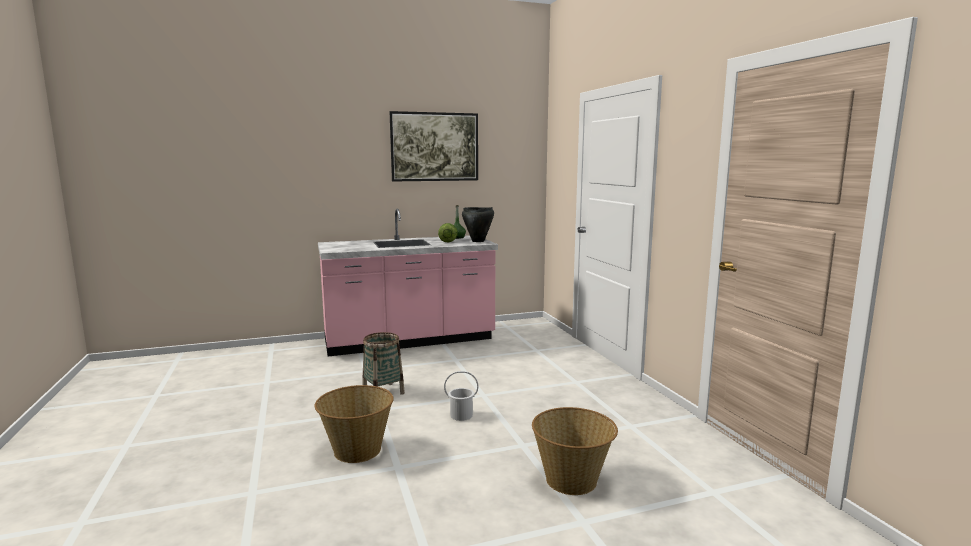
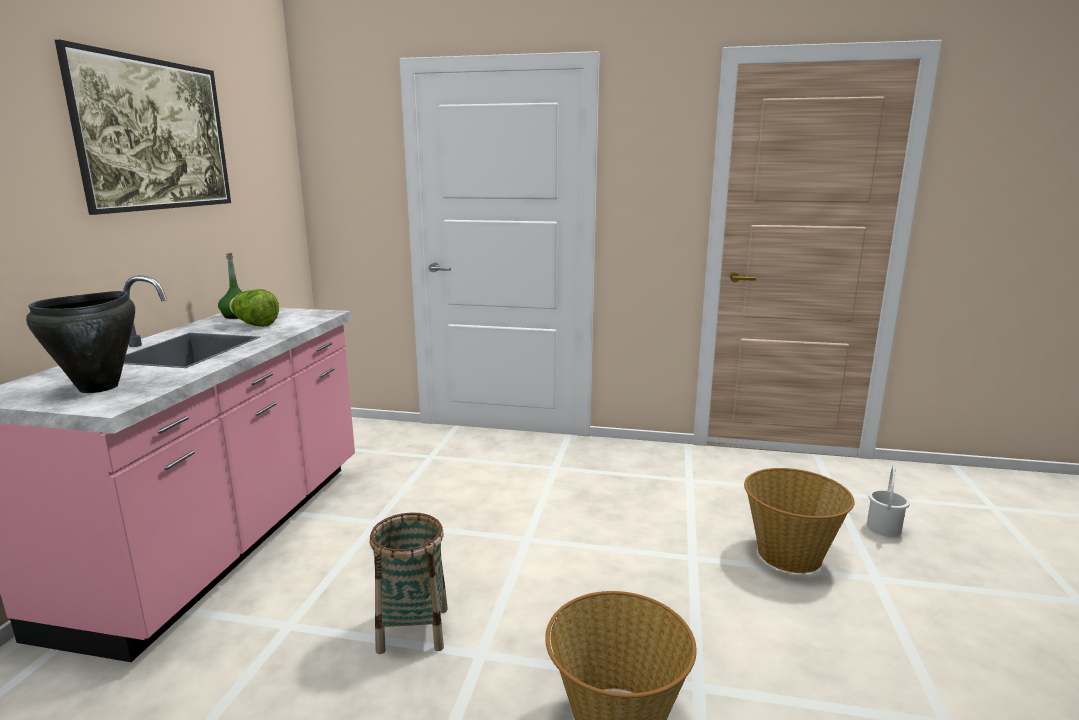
camera: 60 degrees left, 5 degrees up
(461, 415) = (574, 576): white bucket -> white bucket (883, 528)
(478, 241) = (302, 313): black cooking pot -> black cooking pot (99, 387)

